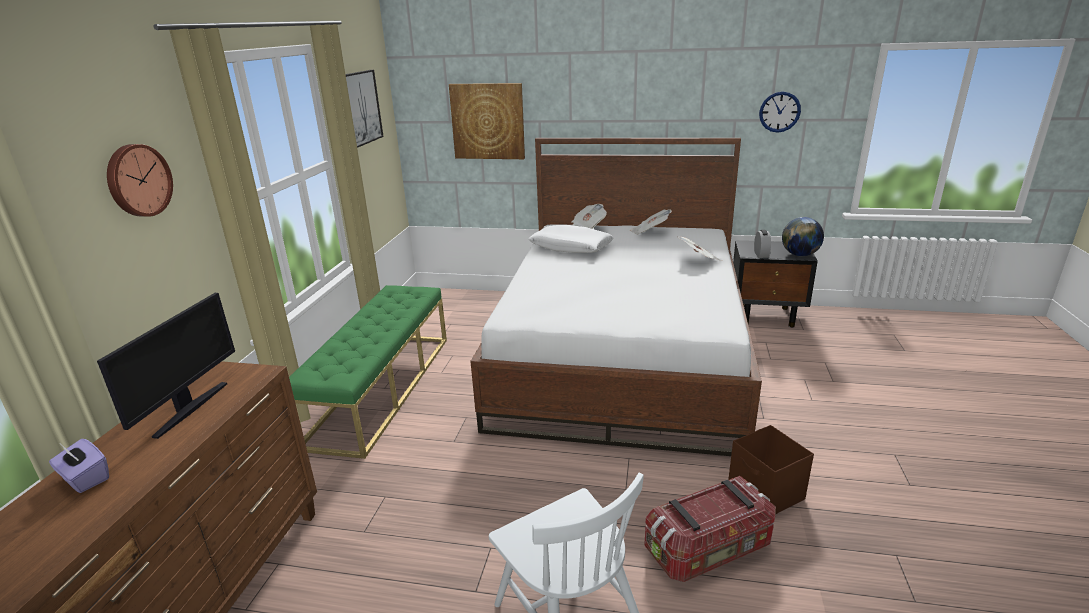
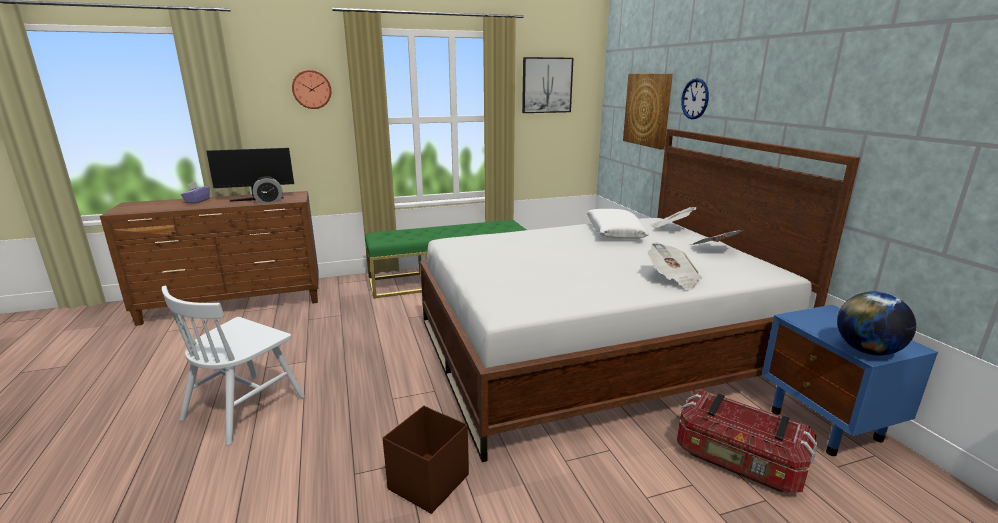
camera: 60 degrees right, 5 degrees down
(709, 549) = (332, 459): storage box -> storage box (738, 461)
(761, 254) = (811, 325): alarm clock -> alarm clock (269, 201)
(766, 315) = (826, 426): black nightstand -> blue nightstand
(779, 112) = (932, 126): wall clock -> wall clock (695, 99)

